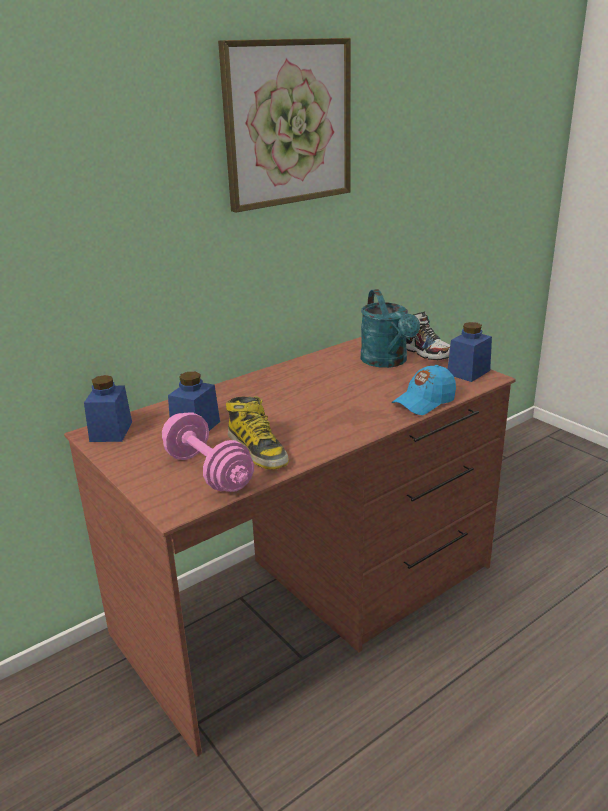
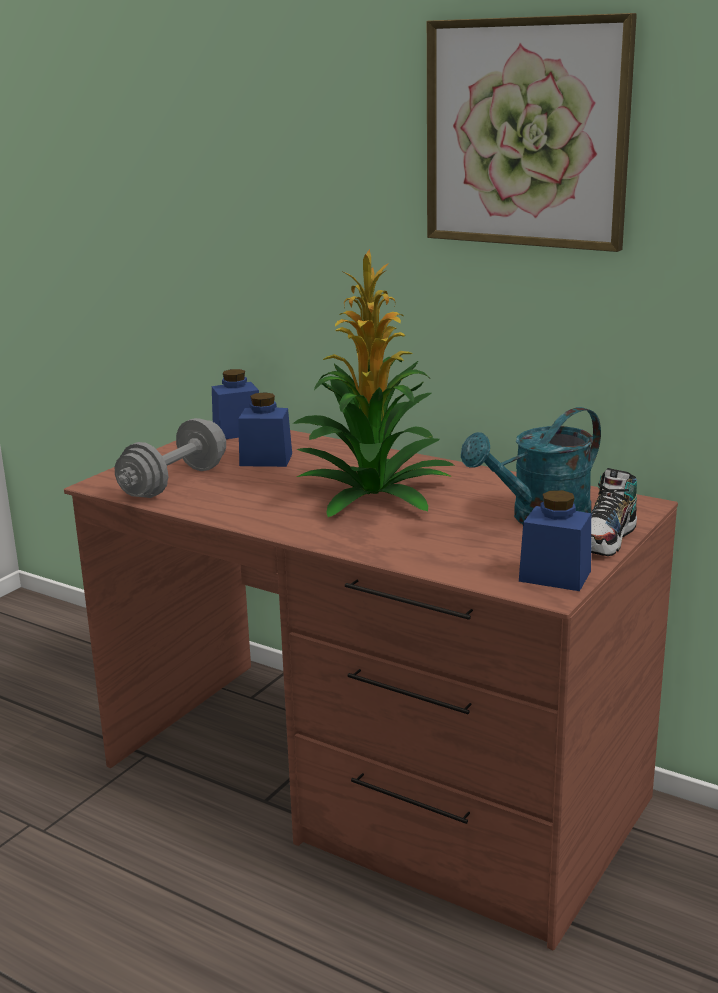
camera: 70 degrees right, 5 degrees down
(208, 472) = (174, 482): pink dumbbell -> grey dumbbell
(258, 450) = (230, 493): boot -> none
(309, 399) = (375, 495): none -> potted plant
(424, 402) = (417, 558): blue cap -> none

